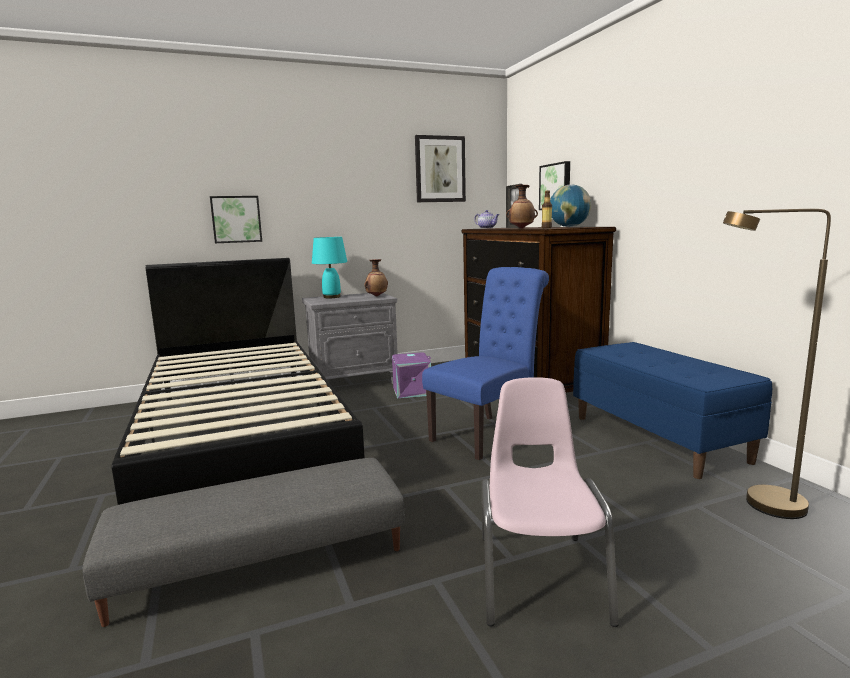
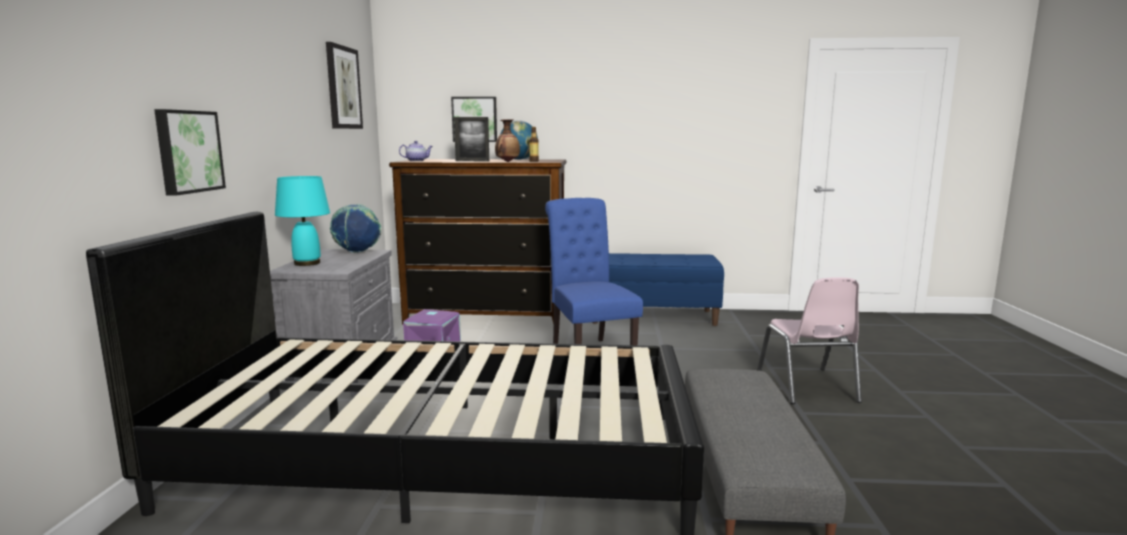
camera: 65 degrees left, 0 degrees up
(376, 296) = (357, 252): vase -> globe
(540, 576) = (807, 386): pink chair -> pink chair turned 120 degrees counterclockwise
(760, 505) = (755, 324): brown floor lamp -> none

